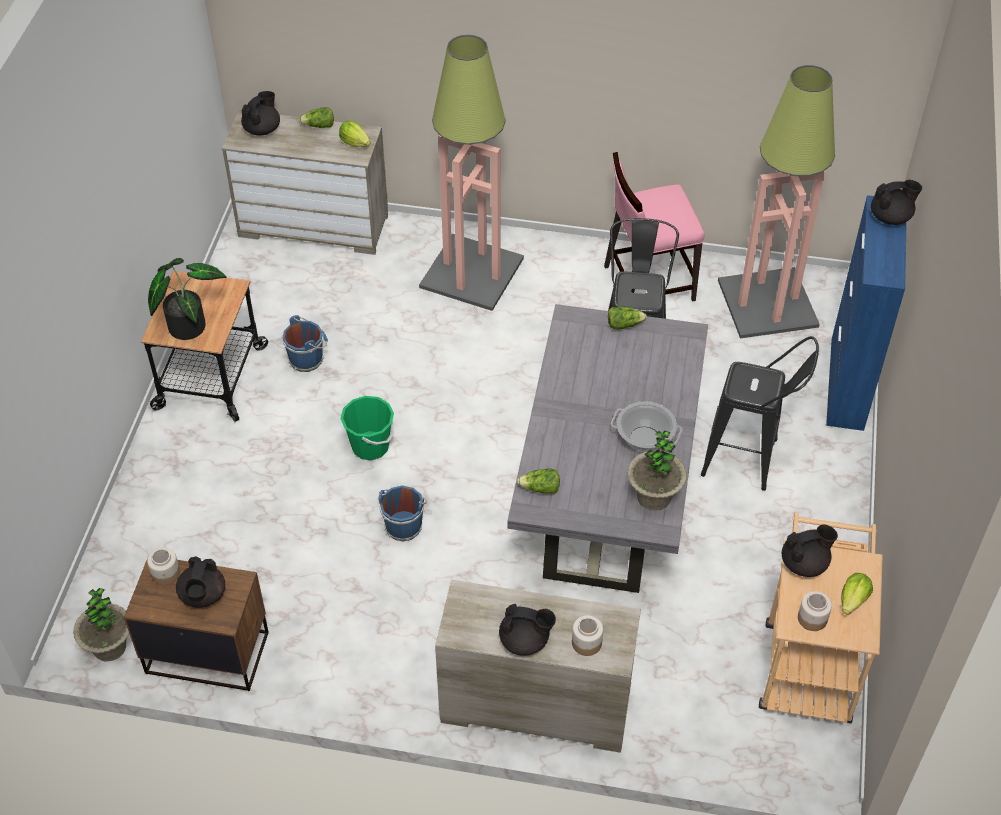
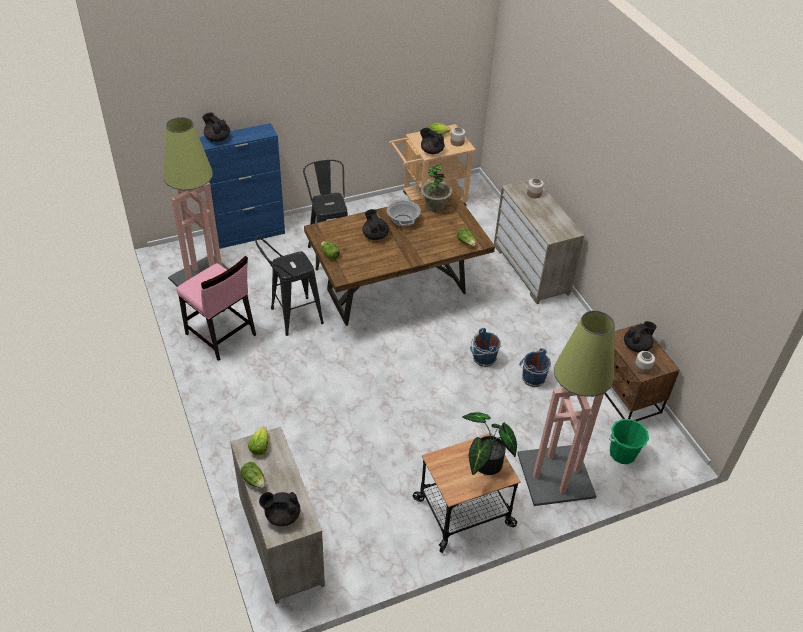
camera: 125 degrees left, 5 degrees down
(109, 647) = (665, 438): potted plant -> none
(307, 359) = (407, 468): blue bucket -> blue bucket (532, 378)
(370, 446) = (446, 400): green bucket -> green bucket (622, 453)
(471, 272) = (267, 423): floor lamp -> floor lamp (555, 476)
(525, 641) = (552, 210): black teapot -> black teapot (375, 235)
(606, 497) = (397, 291): grey dining table -> brown dining table

